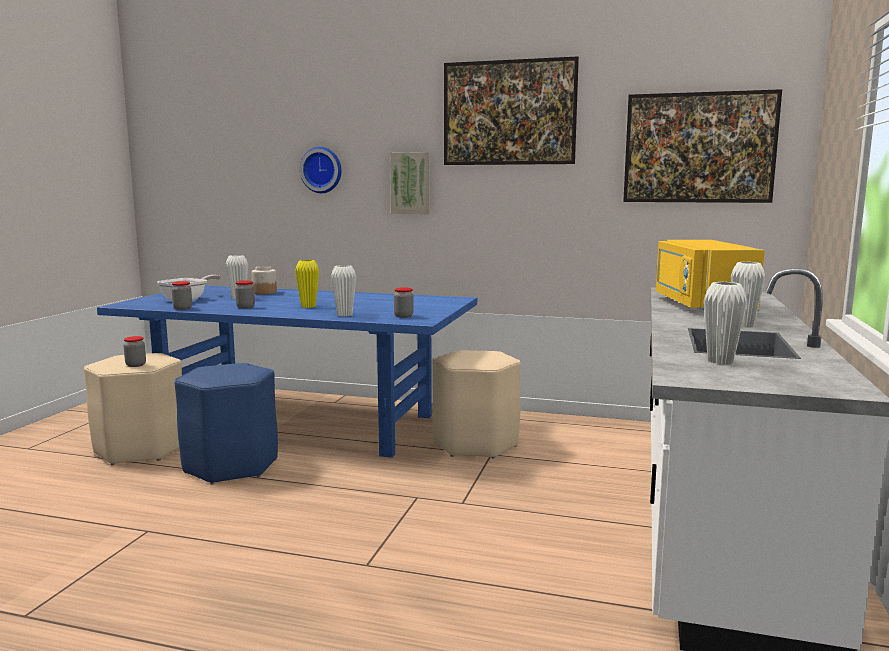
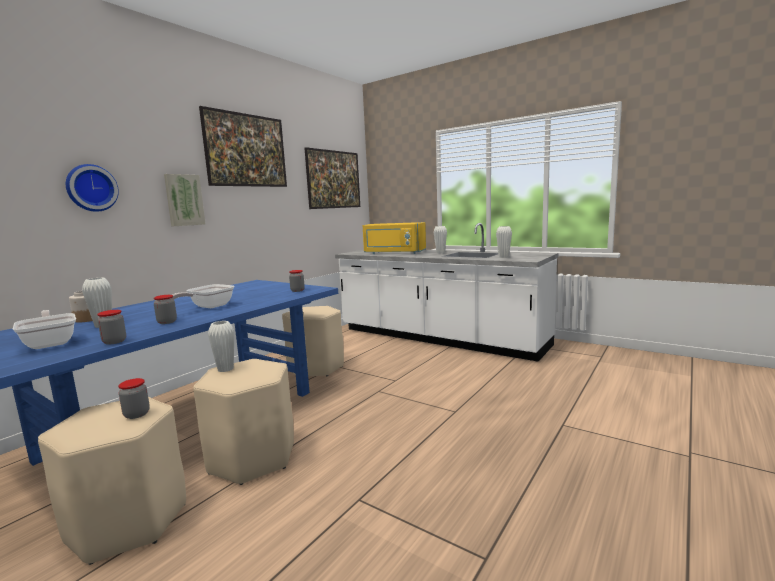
camera: 70 degrees left, 0 degrees up
(230, 466) = (252, 458): blue stool -> beige stool
(308, 306) = (208, 307): yellow vase -> frying pan
(344, 315) = (267, 300): white vase -> white vase (225, 369)

